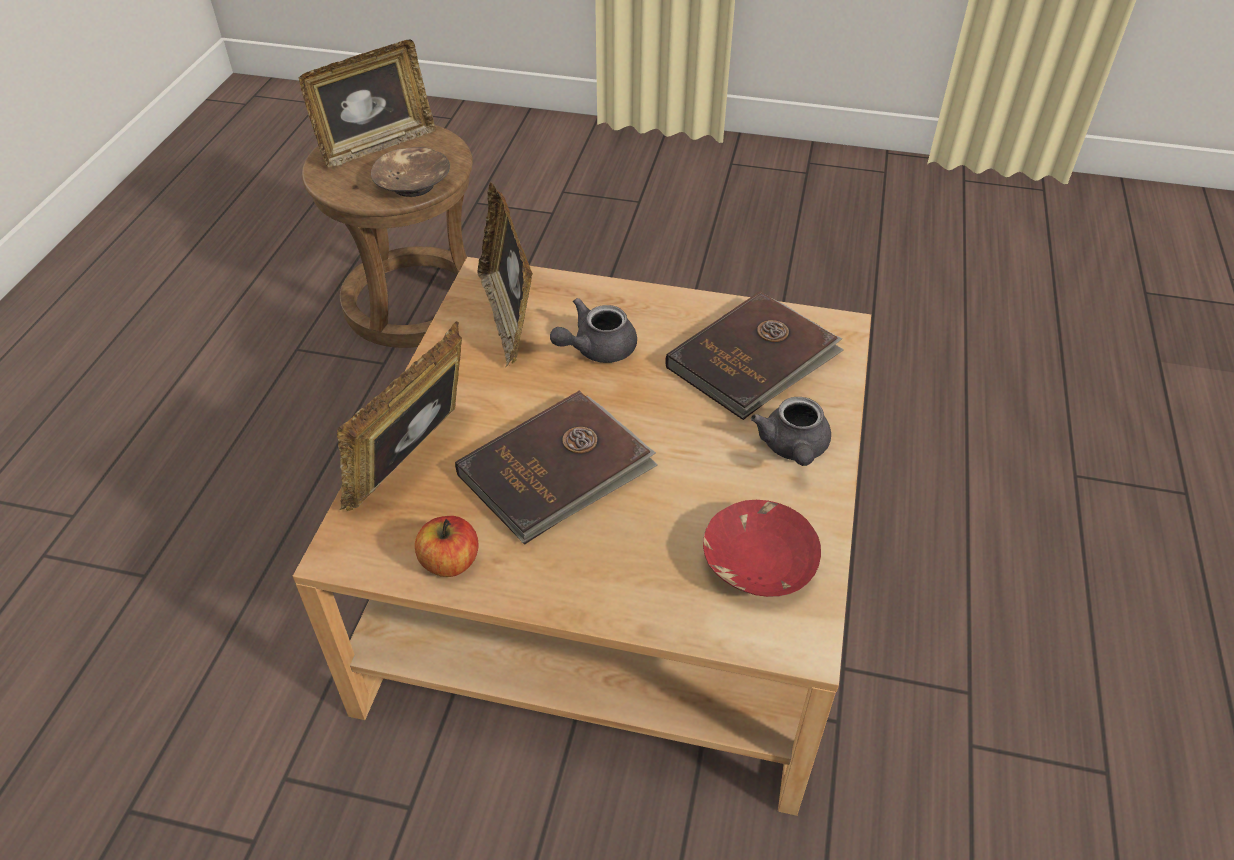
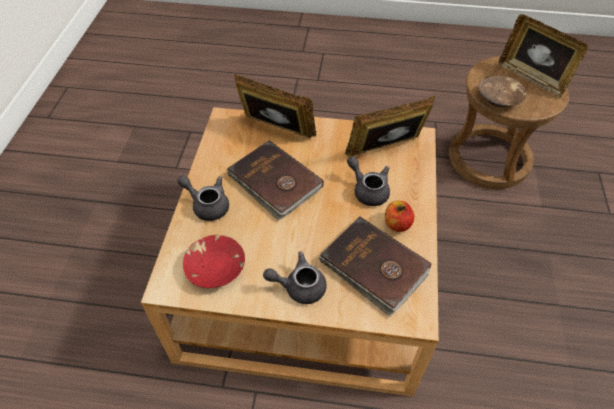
camera: 85 degrees right, 5 degrees up
(450, 562) = (218, 151): apple -> apple (397, 224)
(602, 579) = (207, 205): none -> grey teapot

